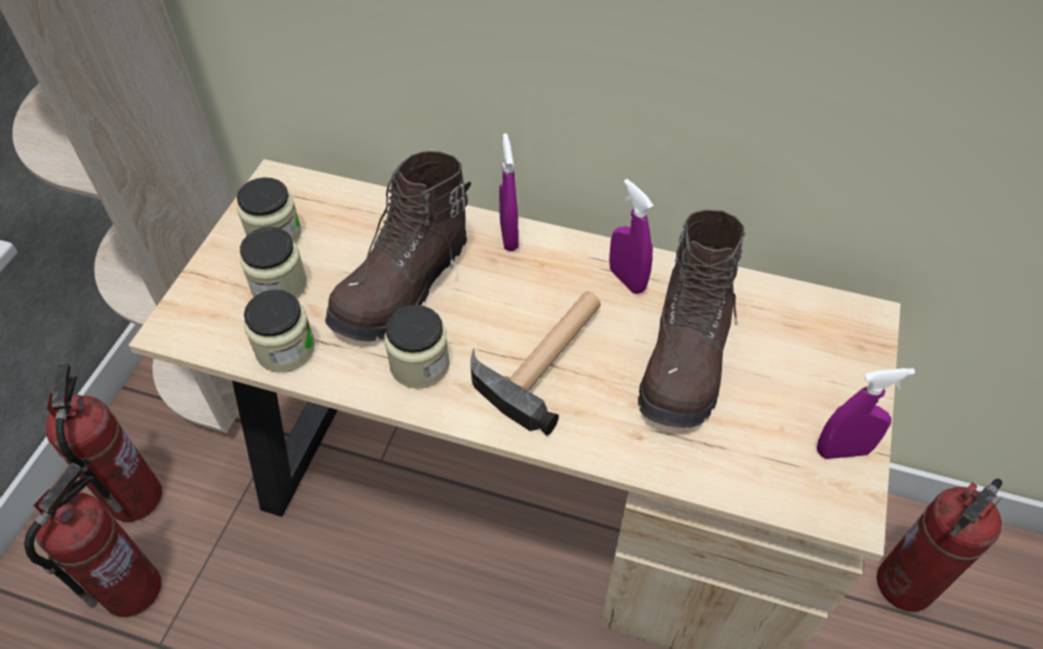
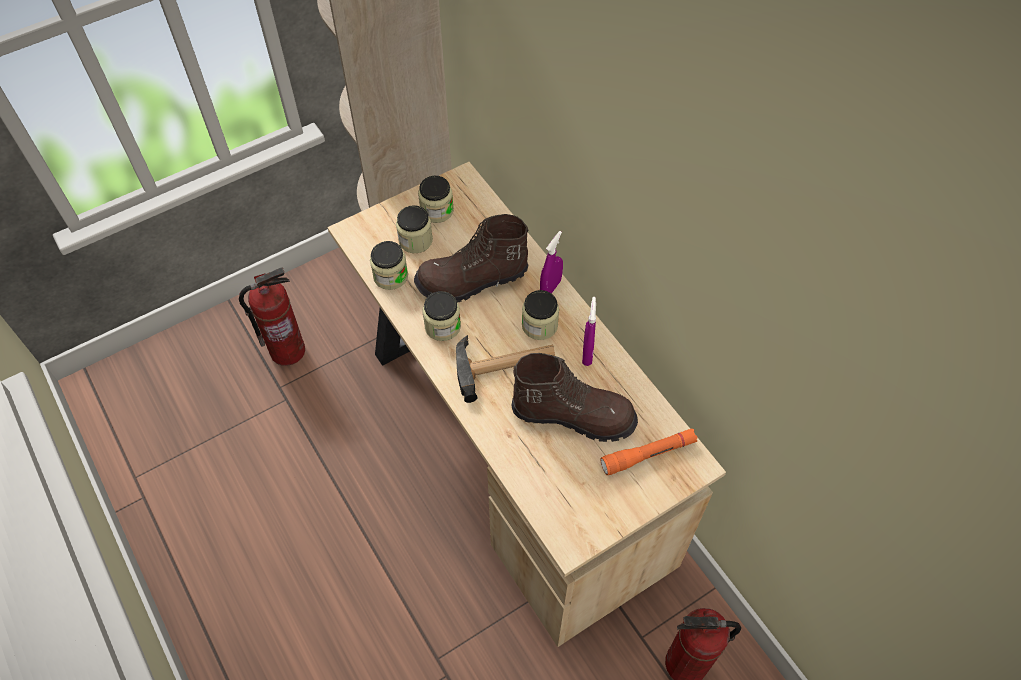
camera: 40 degrees right, 5 degrees up
(134, 497) = (322, 303): fire extinguisher -> none
(540, 284) = (539, 325): none -> jar
(686, 357) = (573, 415): brown boot -> brown boot turned 135 degrees counterclockwise
(810, 342) = (648, 454): none -> orange flashlight
(842, 451) = (601, 516): purple spray bottle -> none

